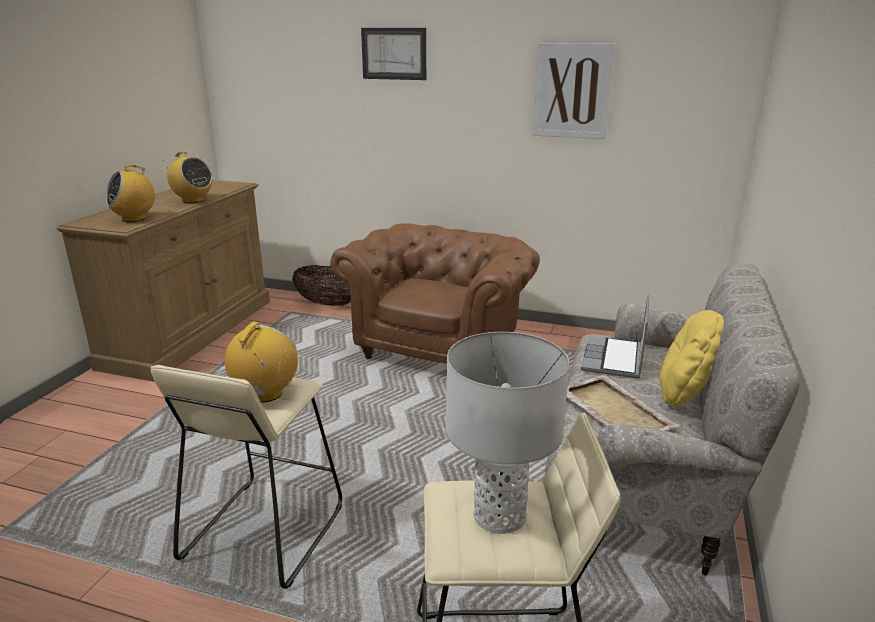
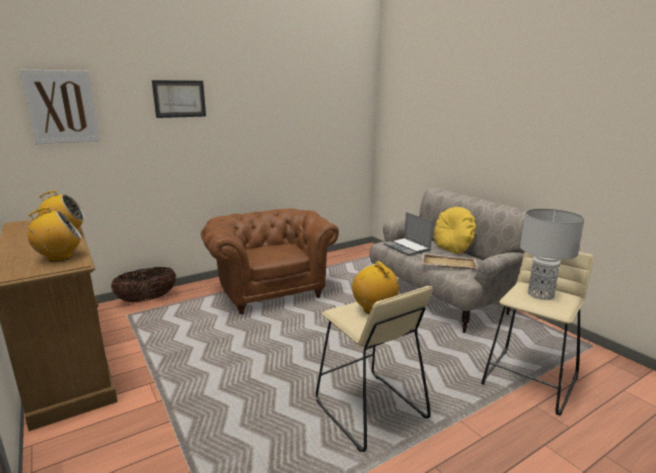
camera: 50 degrees left, 5 degrees down
(134, 218) = (59, 257): radio -> radio turned 120 degrees counterclockwise
(572, 91) = (295, 118): picture -> picture (62, 107)

